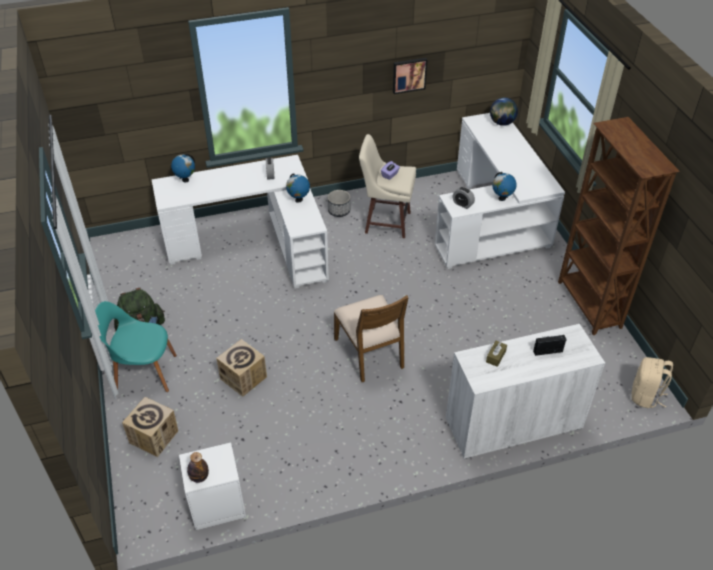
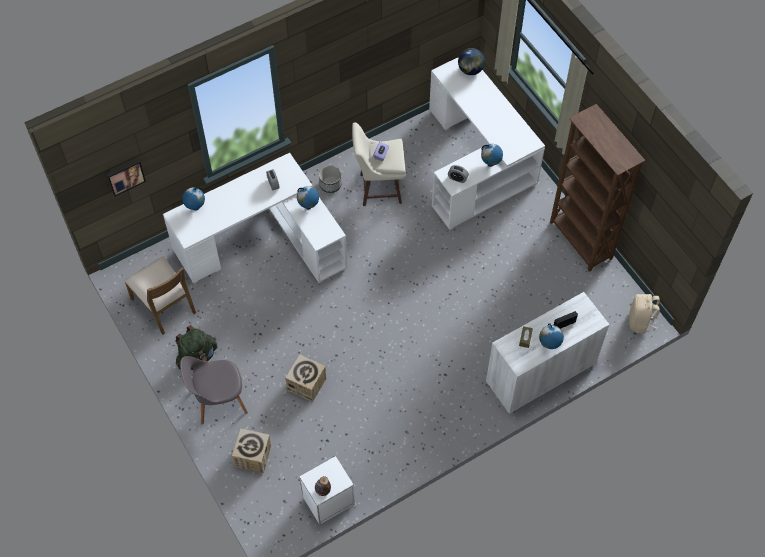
camera: 15 degrees left, 15 degrees up
(144, 372) = (218, 400): turquoise chair -> grey chair
(370, 353) = (406, 334): brown chair -> brown chair (164, 305)
(409, 75) = (381, 55): picture -> picture (125, 176)
(523, 369) = (549, 345): none -> globe

